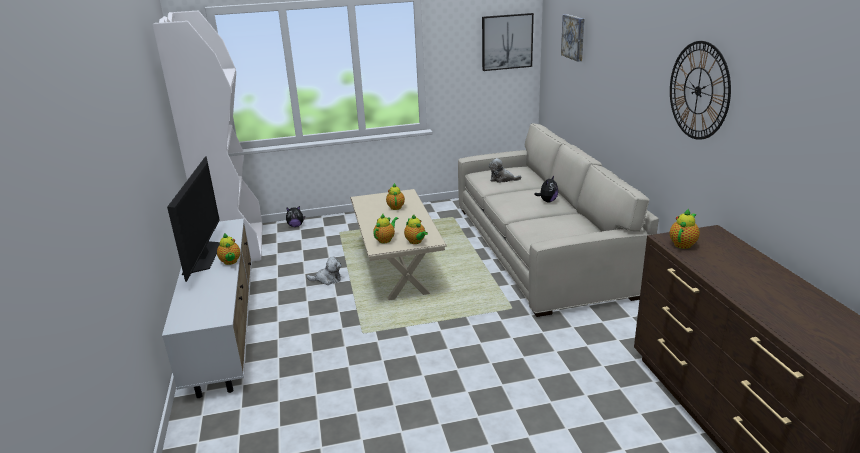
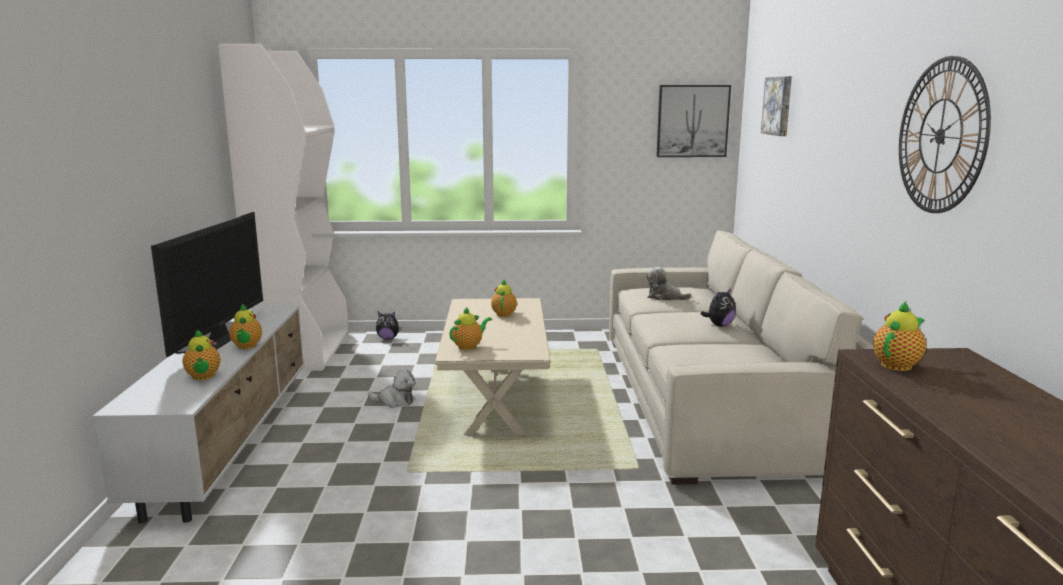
camera: 10 degrees right, 10 degrees down
(416, 242) = (509, 353): teapot -> teapot (203, 377)

